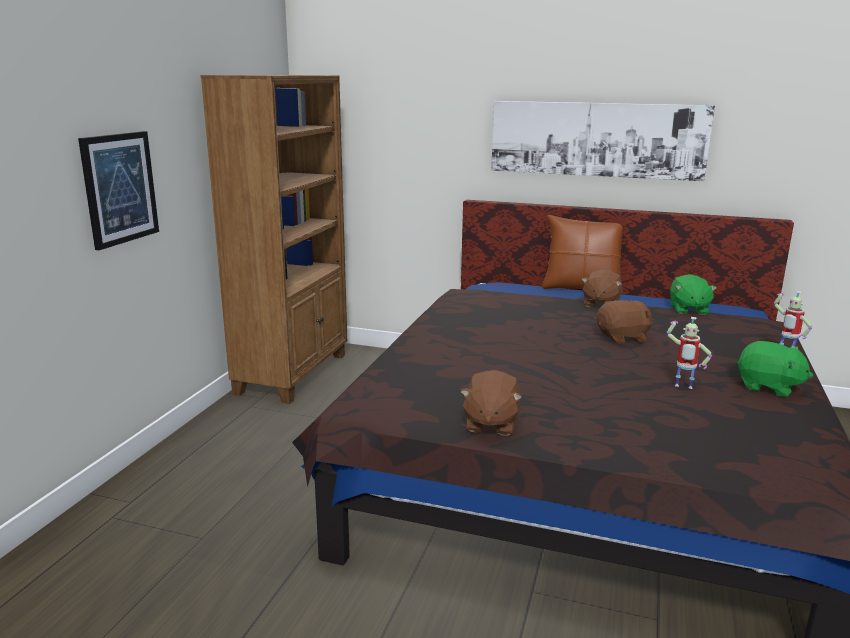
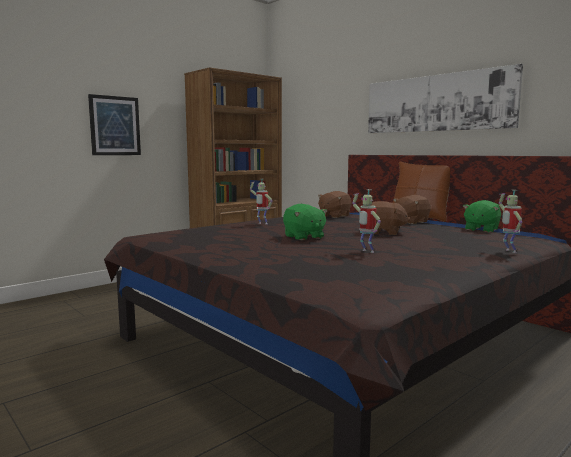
camera: 30 degrees right, 10 degrees down
(454, 342) = (262, 223): none -> toy robot
(490, 423) = (194, 246): brown plush toy -> brown plush toy (334, 216)
(768, 387) = (443, 259): green plush toy -> green plush toy (303, 237)

